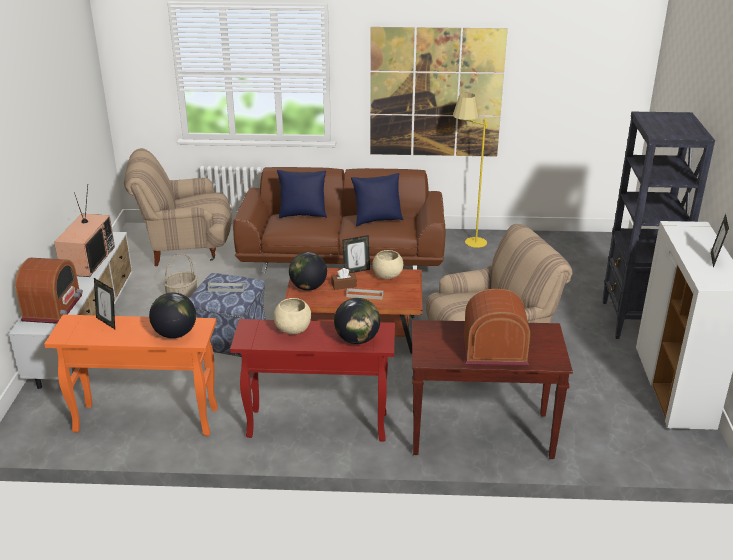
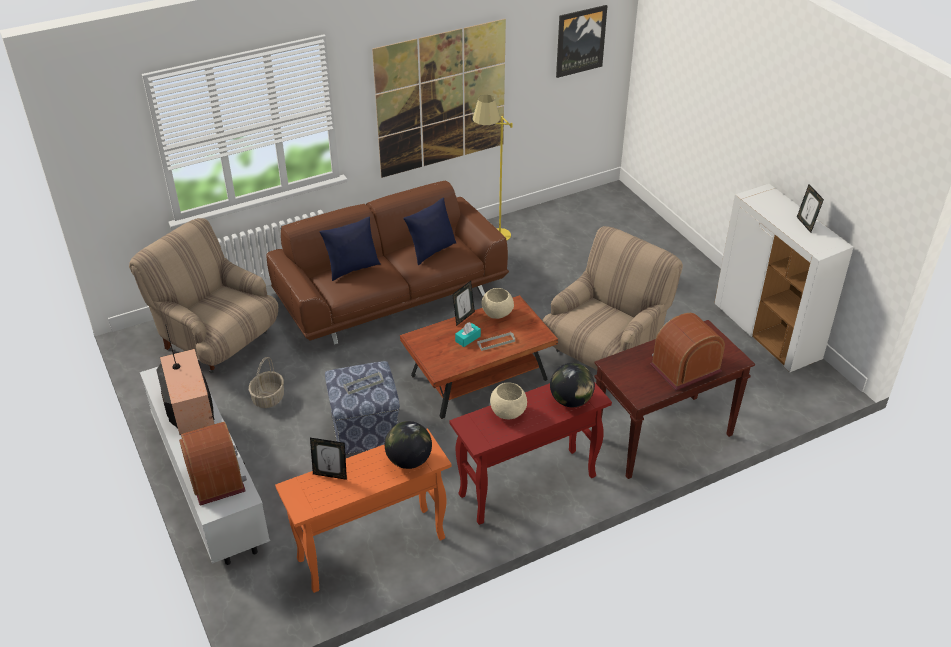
camera: 30 degrees left, 10 degrees up
(185, 248) = (217, 341): beige armchair -> beige armchair turned 75 degrees clockwise
(308, 287) = (438, 353): globe -> none
(344, 285) = (467, 338): brown tissue box -> turquoise tissue box
(589, 70) = (580, 40): none -> picture
(635, 321) = (693, 276): black bookcase -> none

